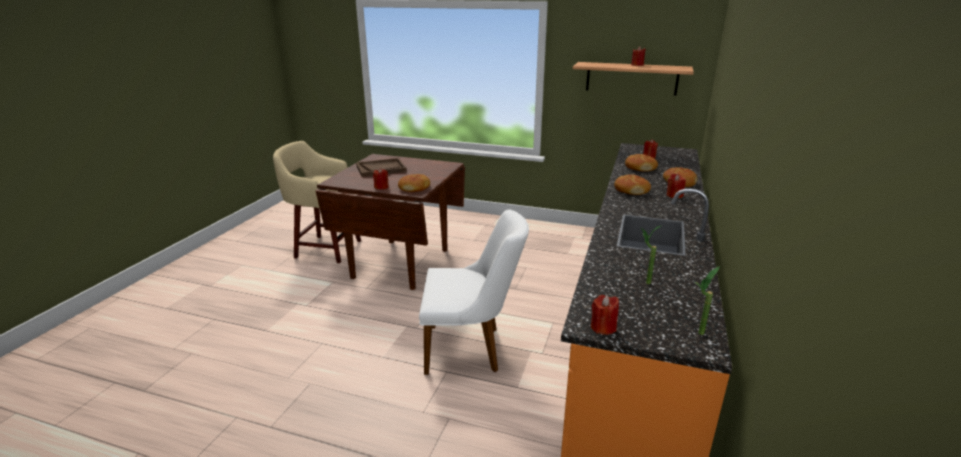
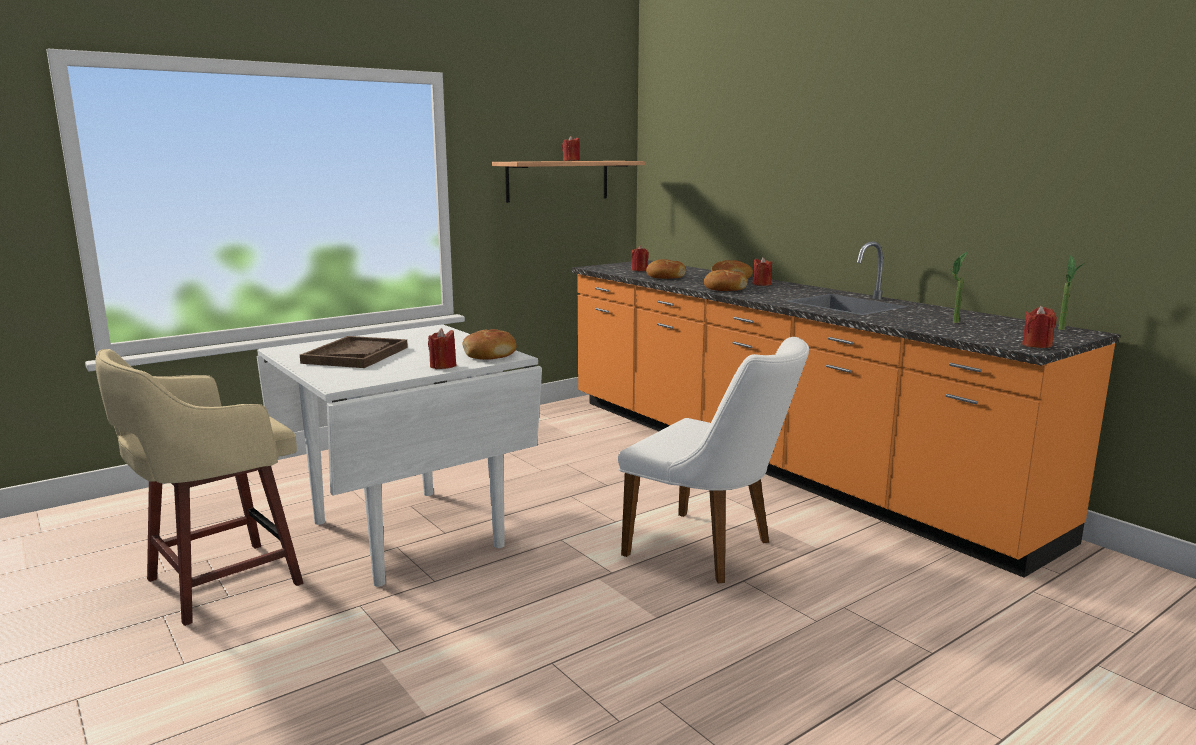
camera: 55 degrees left, 10 degrees down
(400, 263) = (405, 534): brown dining table -> white dining table
(471, 349) = (710, 550): white chair -> white chair turned 90 degrees clockwise

